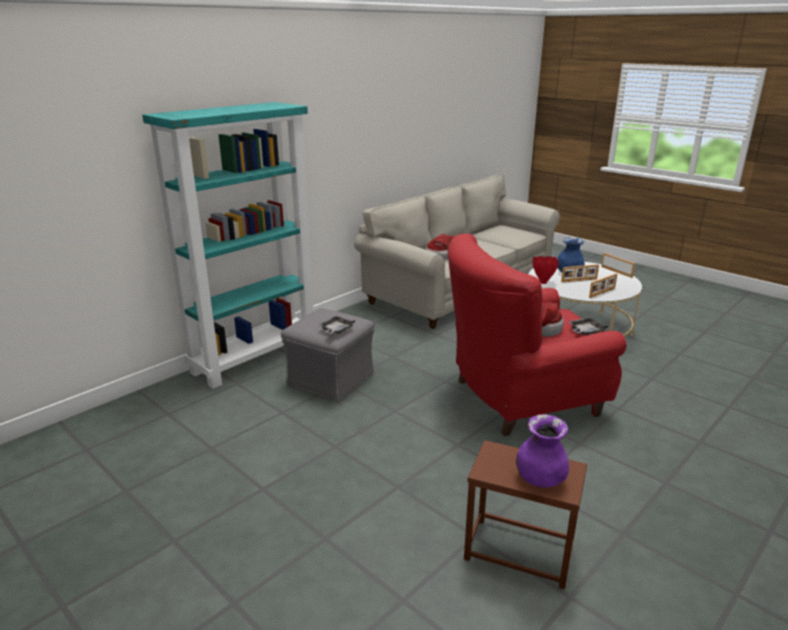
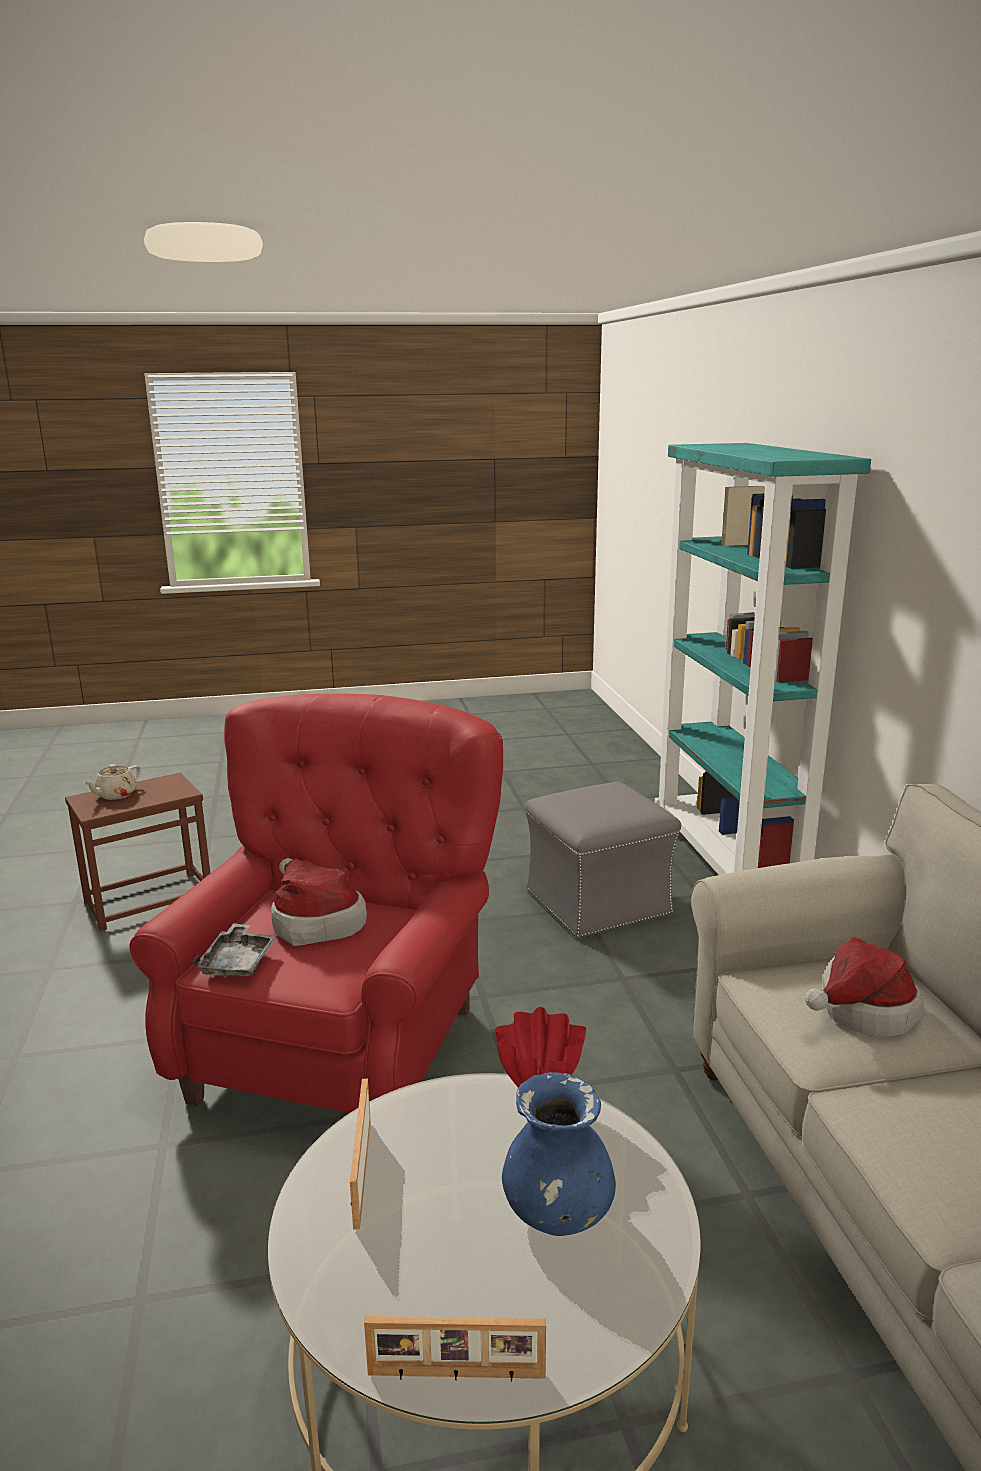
camera: 125 degrees right, 5 degrees down
(336, 330) = (566, 801): grey tray -> none
(540, 479) = (115, 795): purple vase -> beige teapot
(579, 280) = (484, 1192): picture frame -> none

